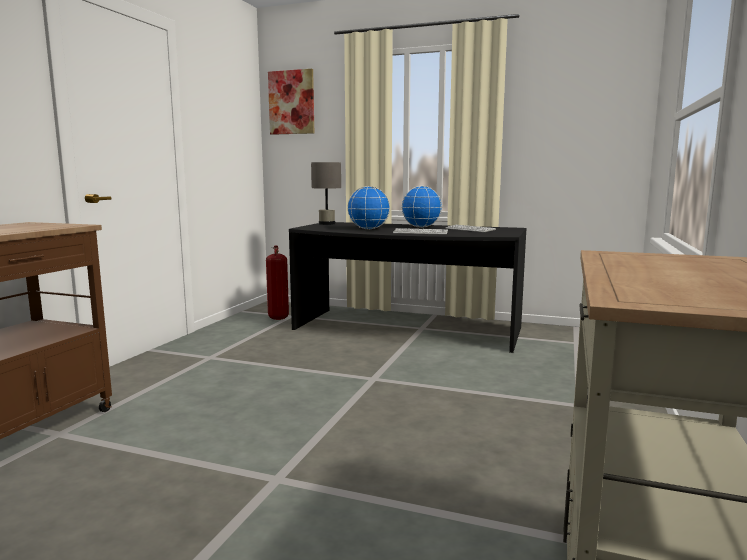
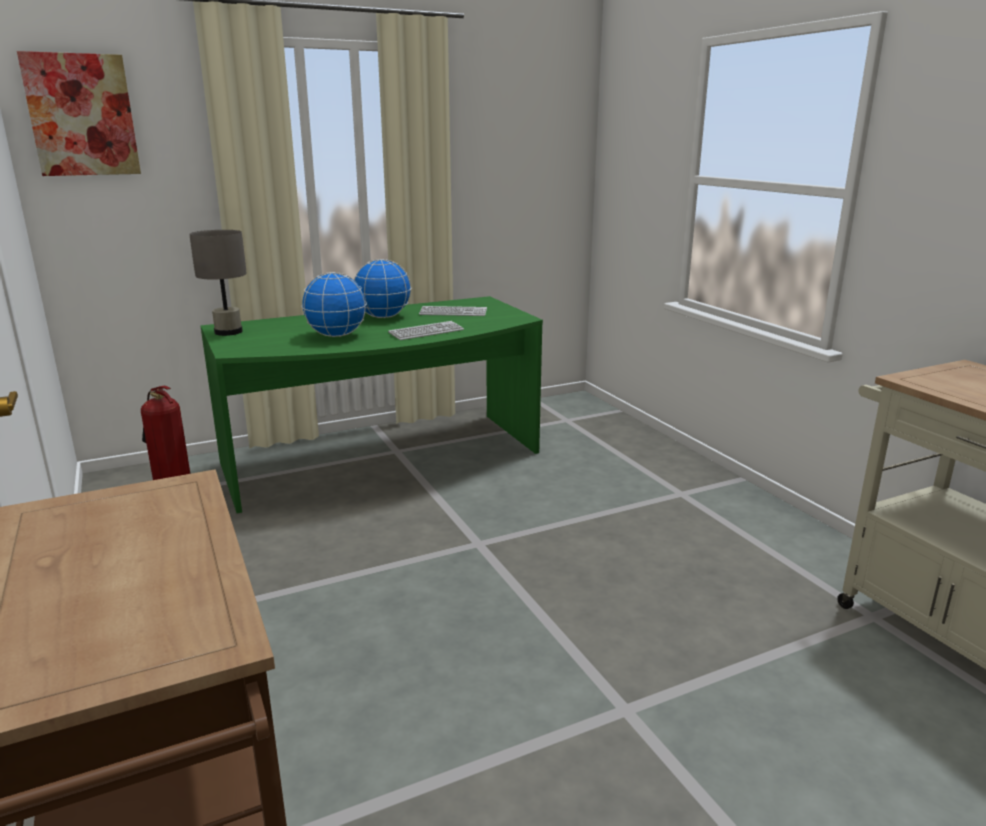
camera: 45 degrees left, 10 degrees up
(405, 330) = (384, 461): black desk -> green desk

